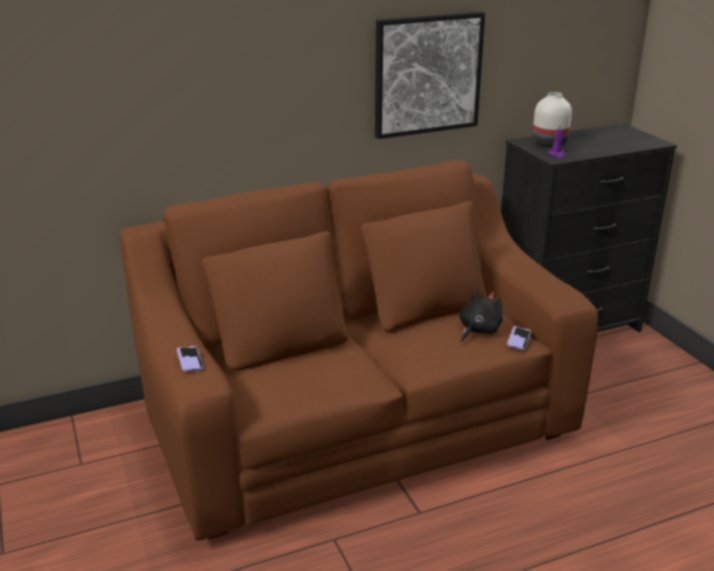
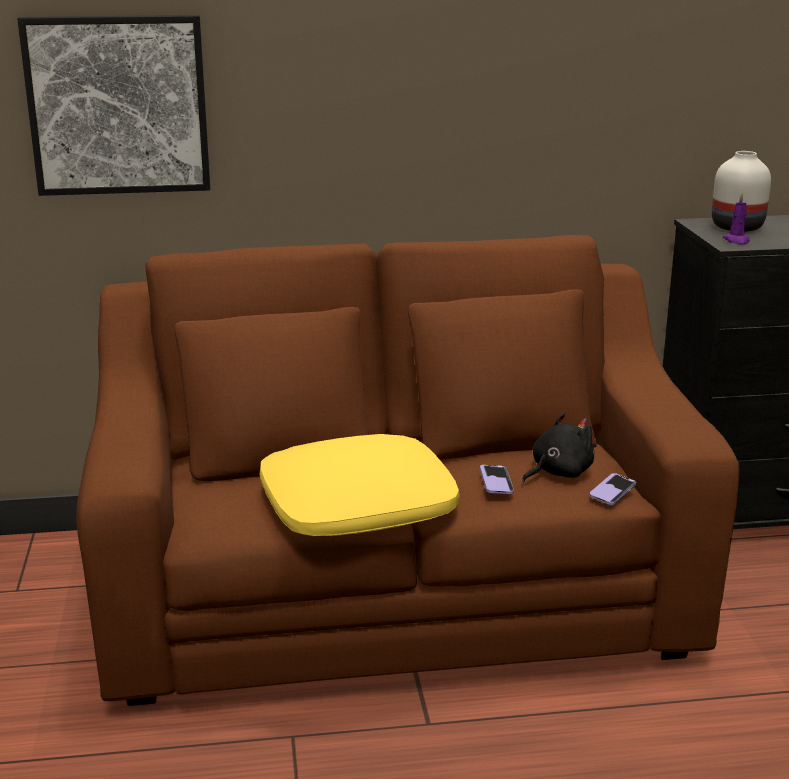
camera: 15 degrees right, 5 degrees down
(190, 360) = (121, 448): phone -> phone (496, 481)
(355, 374) = (358, 506): none -> yellow pillow
(427, 74) = (552, 113): picture -> picture (118, 105)

